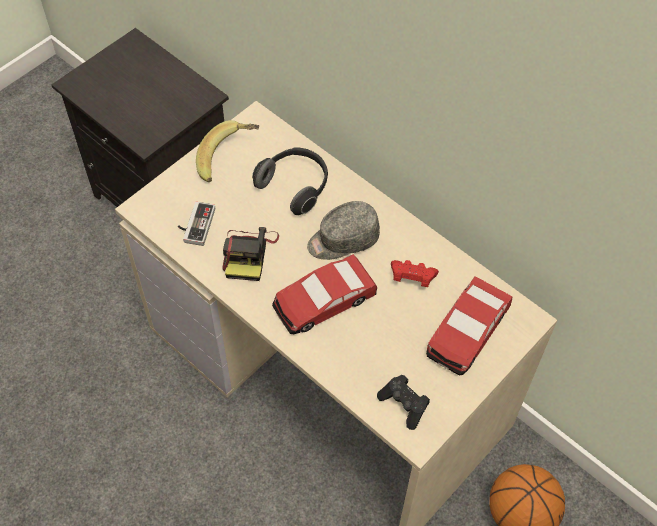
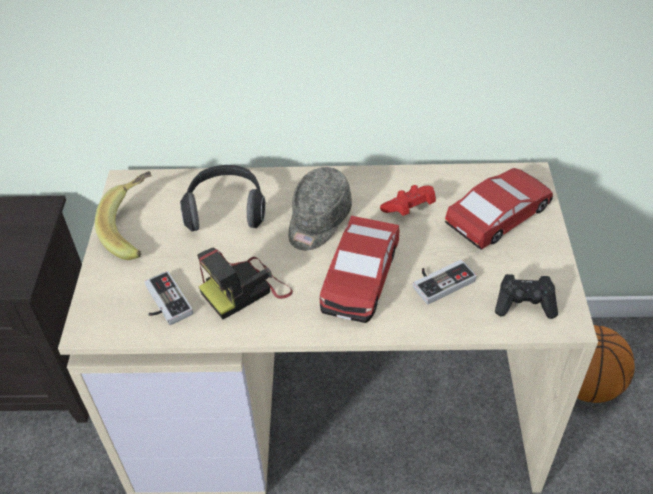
camera: 40 degrees left, 10 degrees down
(248, 254) = (246, 289): camera -> camera turned 90 degrees clockwise
(371, 344) = (440, 280): none -> game controller
(467, 331) = (499, 215): toy car -> toy car turned 120 degrees counterclockwise

